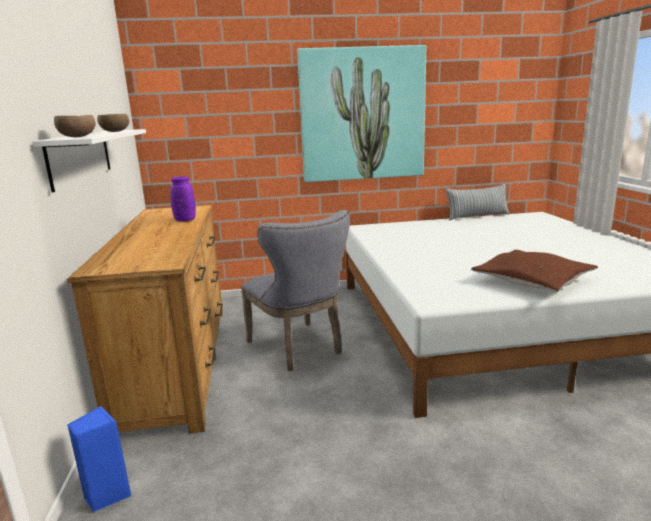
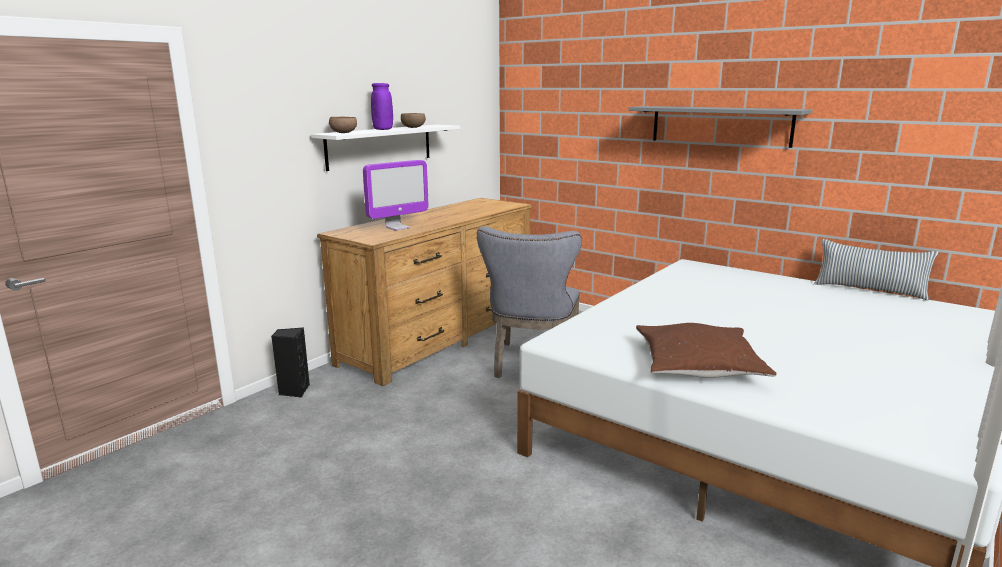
camera: 45 degrees right, 0 degrees up
(107, 495) = (294, 391): blue speaker -> black speaker
(152, 248) = (397, 227): none -> monitor
(185, 220) = (474, 213): purple vase -> purple vase (383, 129)
(362, 115) = (720, 125): picture -> grey shelf

